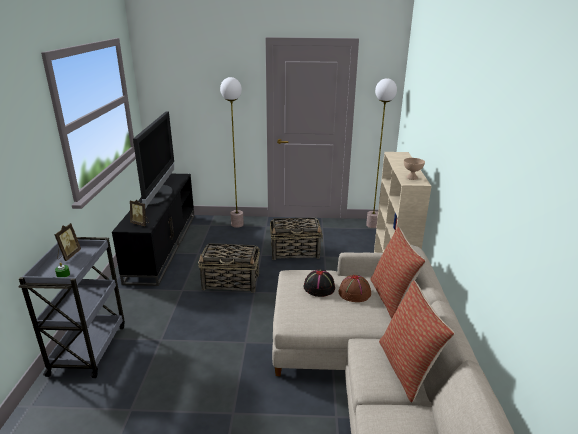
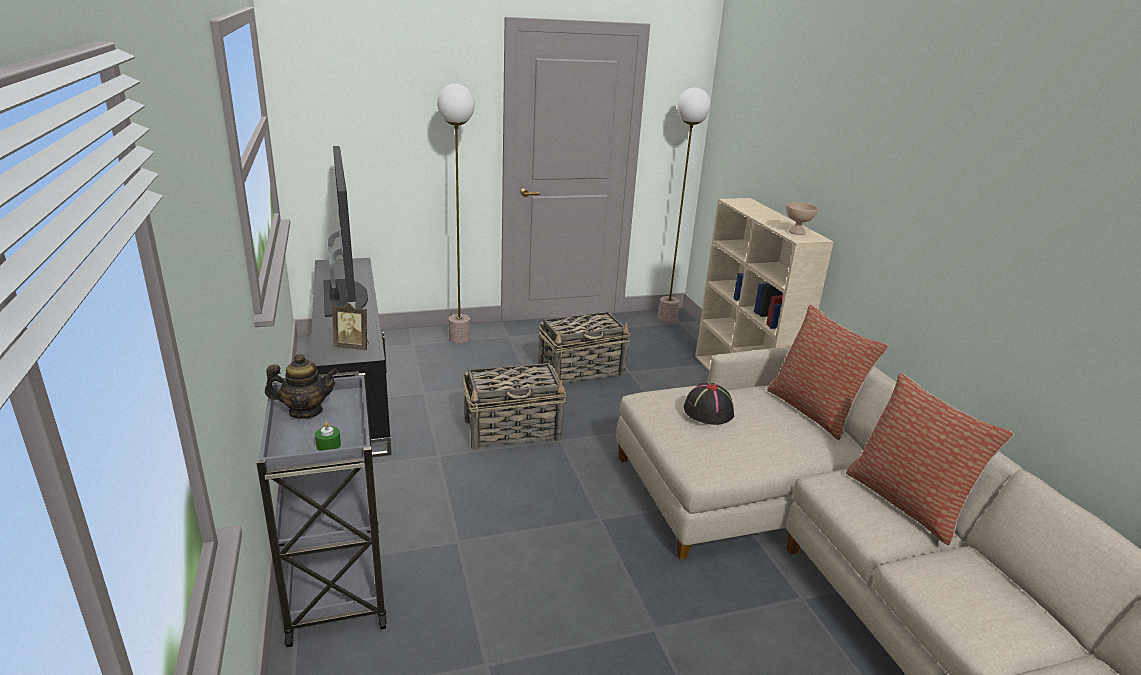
camera: 20 degrees left, 0 degrees up
(68, 255) = (305, 411): picture frame -> teapot
(354, 293) = (763, 411): brown hat -> none

